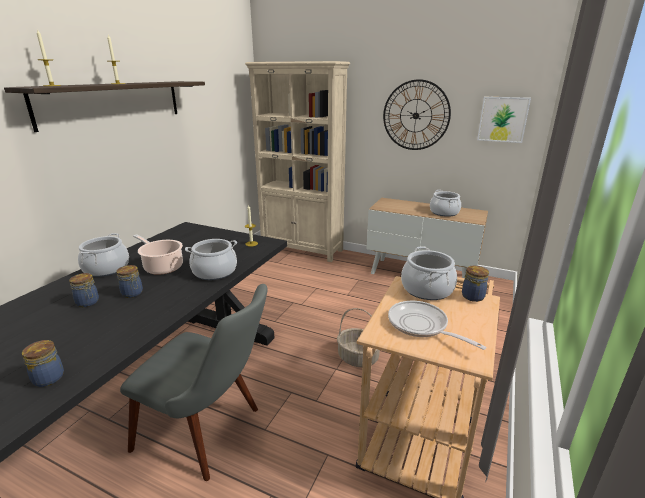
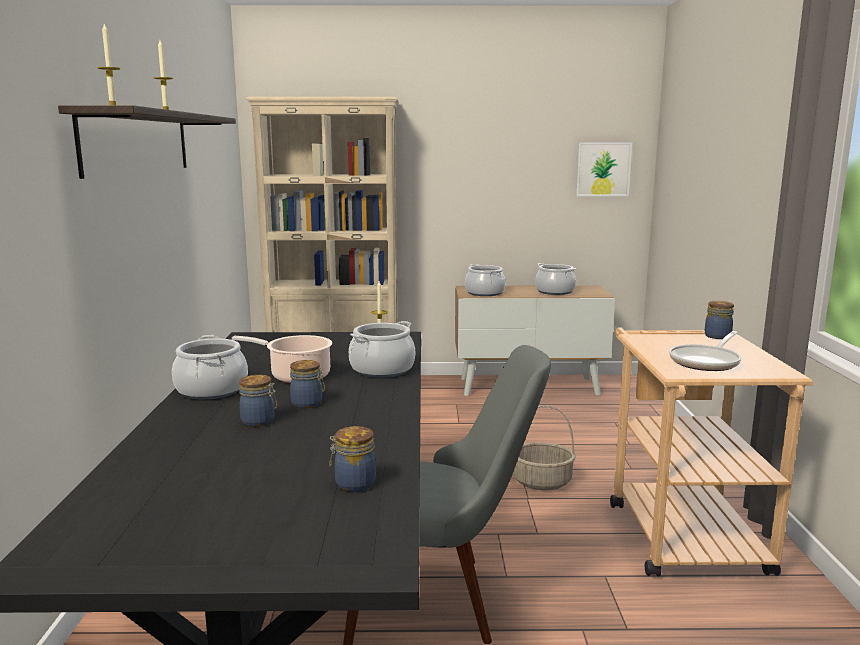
camera: 25 degrees left, 10 degrees down
(415, 115) = (495, 169): wall clock -> none
(421, 326) = (707, 362): frying pan -> frying pan turned 75 degrees counterclockwise
(427, 289) = (668, 338): cooking pot -> cooking pot (485, 293)

